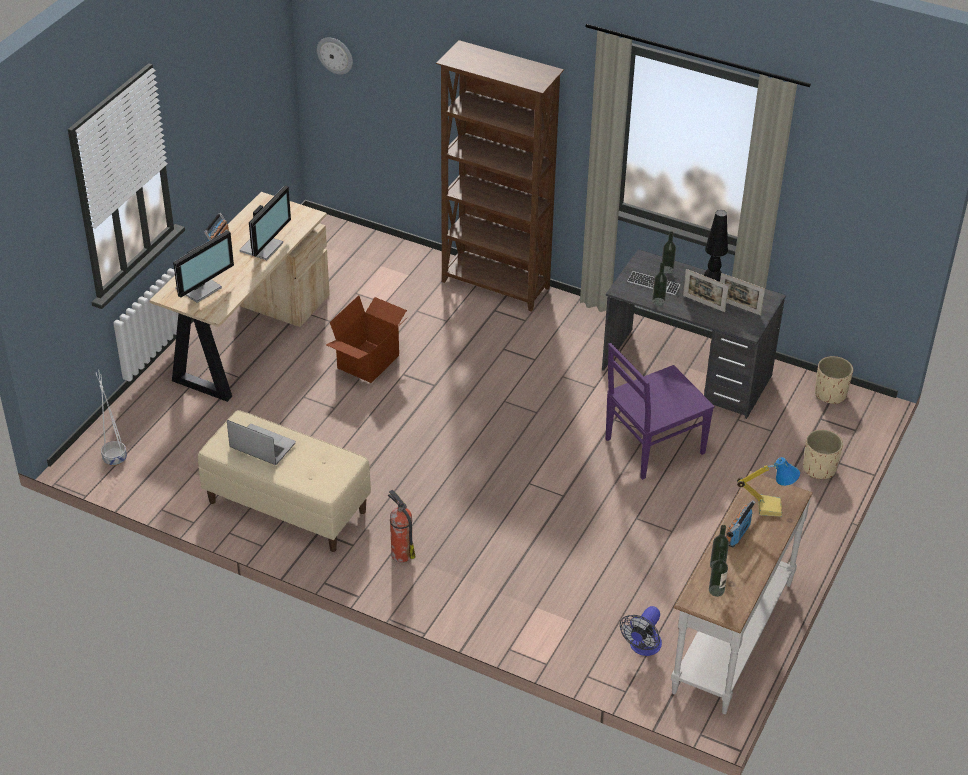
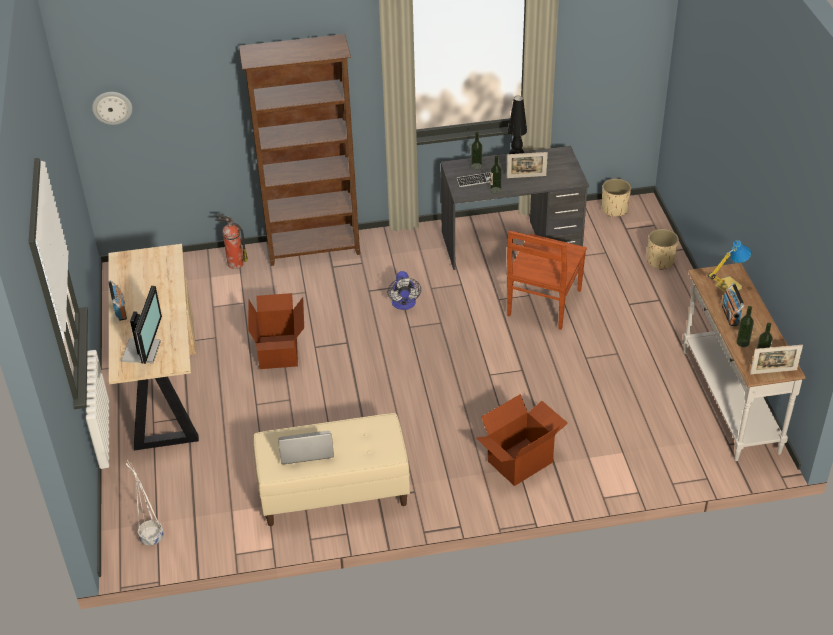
camera: 35 degrees left, 0 degrees up
(263, 247) = (160, 293): monitor -> none
(401, 553) = (456, 476): fire extinguisher -> fire extinguisher (234, 263)
(470, 573) = (519, 461): none -> cardboard box
(642, 647) = (685, 442): fan -> fan (404, 305)
(652, 447) = (543, 304): purple chair -> brown chair
(739, 307) = (551, 168): picture frame -> picture frame (773, 372)

